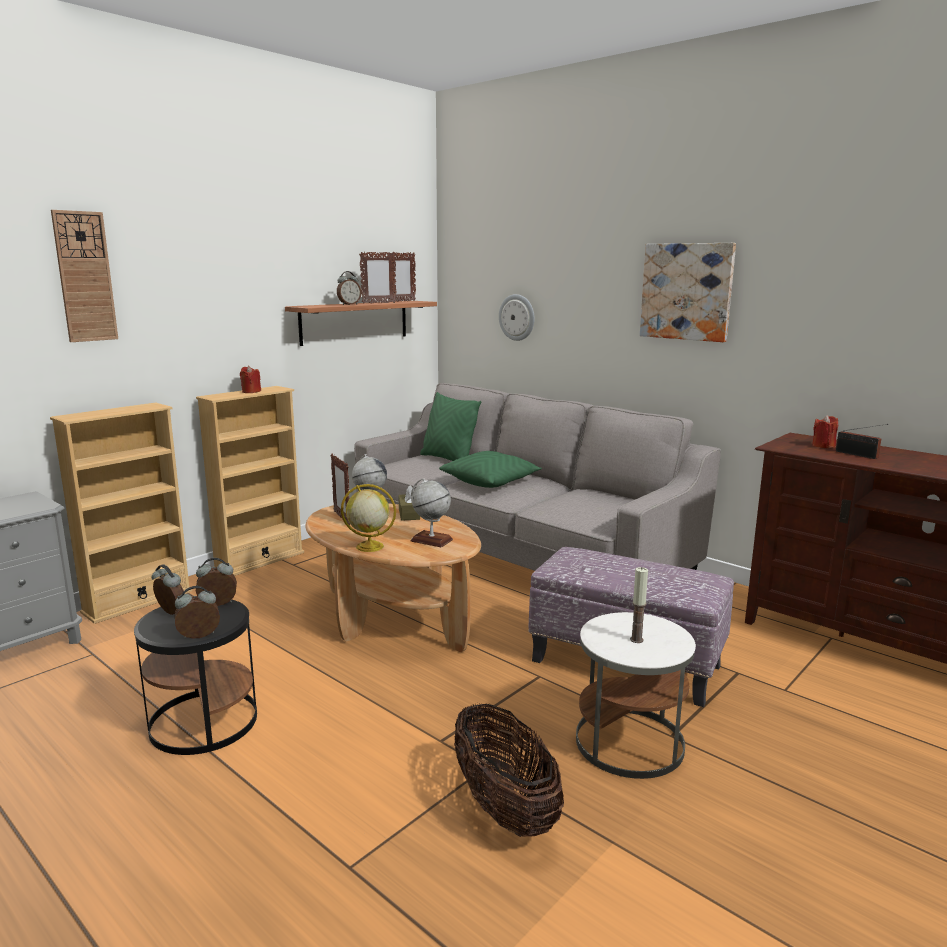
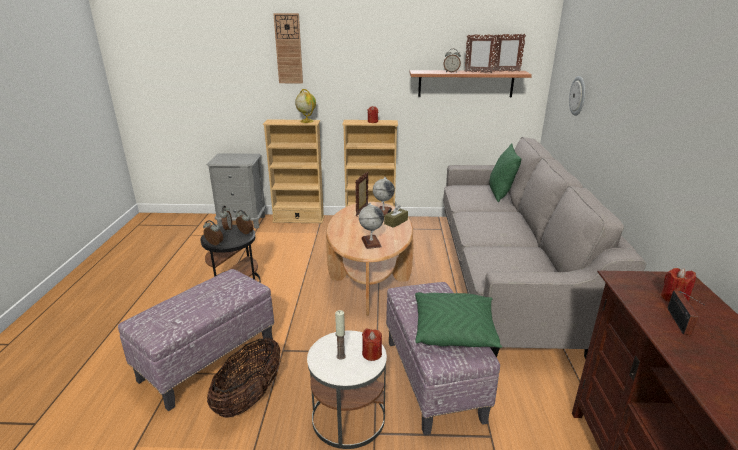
camera: 50 degrees right, 10 degrees up
(363, 819) = (208, 359): none -> ottoman
(368, 547) = (338, 232): globe -> globe (306, 121)
(490, 482) = (489, 219): green pillow -> green pillow (454, 331)
(653, 622) = (372, 354): none -> red candle
(687, 291) = (666, 100): picture -> none

